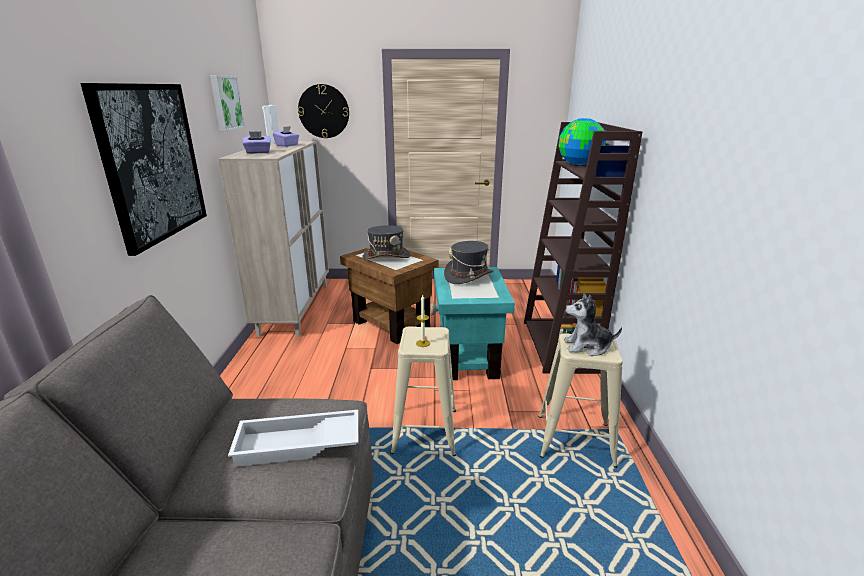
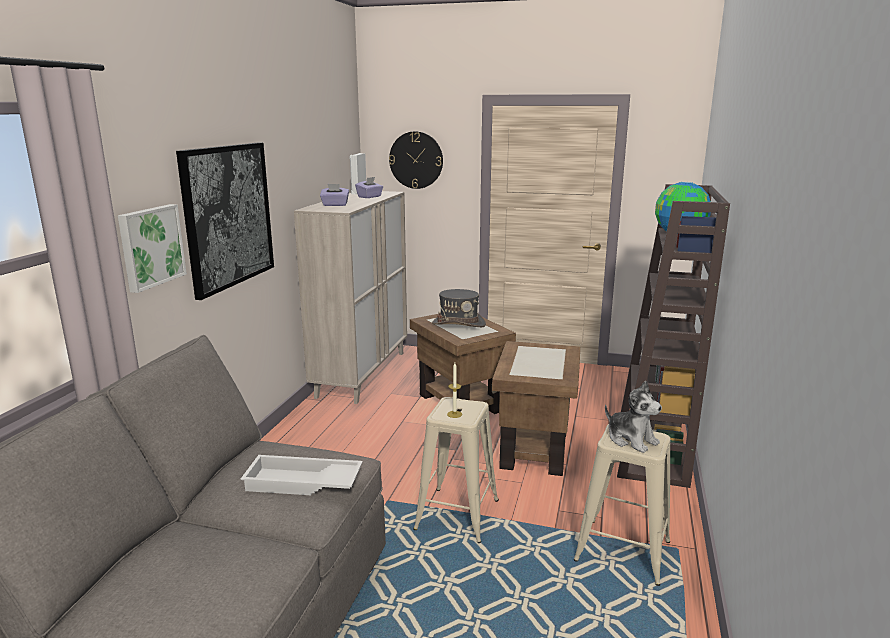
camera: 15 degrees right, 5 degrees down
(225, 103) = (309, 155): picture -> picture (150, 246)
(467, 358) = (533, 449): turquoise side table -> brown side table
(468, 276) = (540, 353): grey hat -> none
(587, 347) = (631, 439): plush toy -> plush toy turned 150 degrees counterclockwise

